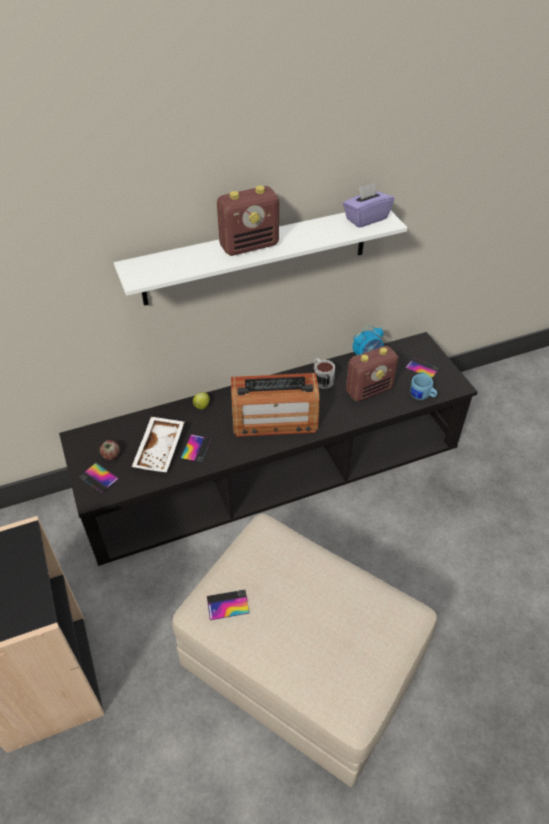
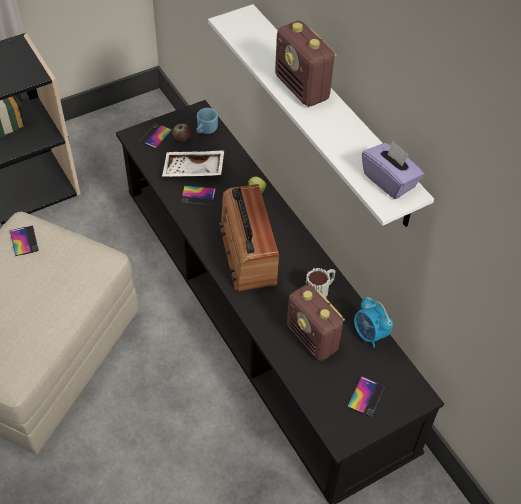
camera: 80 degrees right, 5 degrees up
(422, 396) = (313, 396): blue mug -> blue mug (205, 130)

